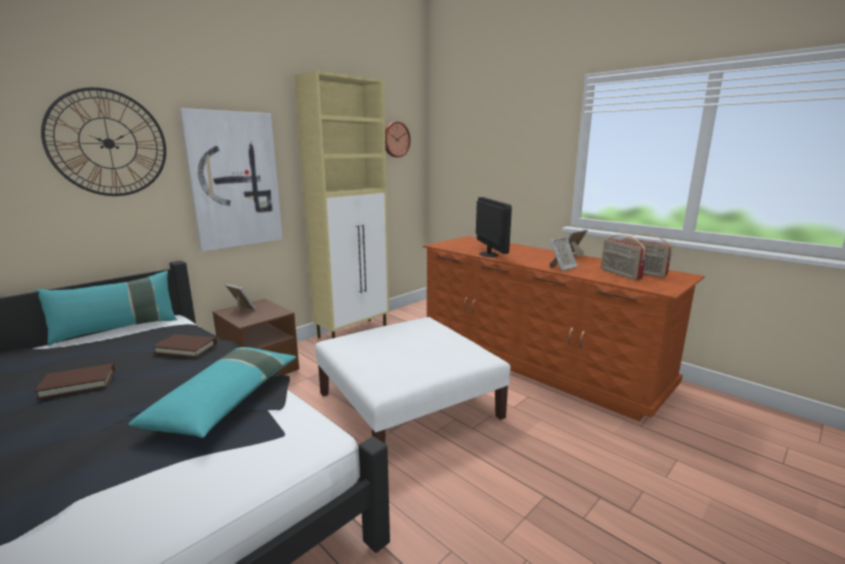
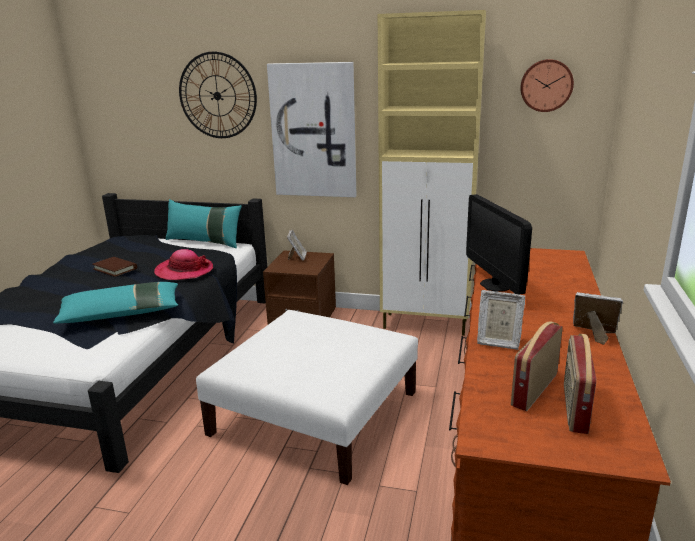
camera: 60 degrees right, 5 degrees up
(186, 348) = (184, 271): brown book -> hat
(489, 254) = (495, 285): monitor -> monitor turned 120 degrees clockwise

